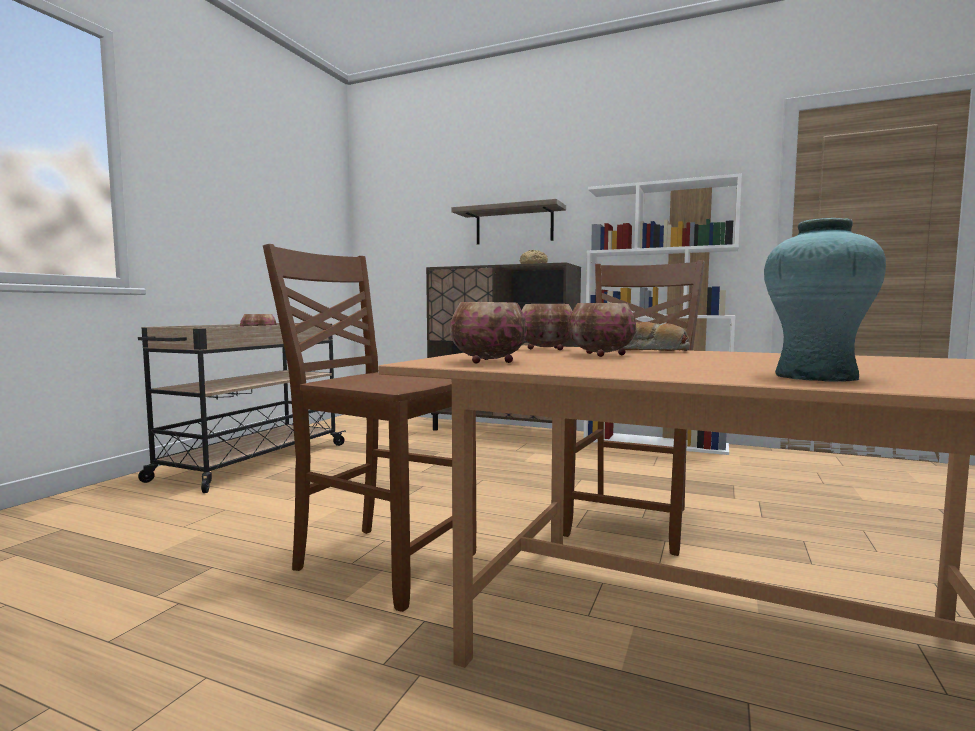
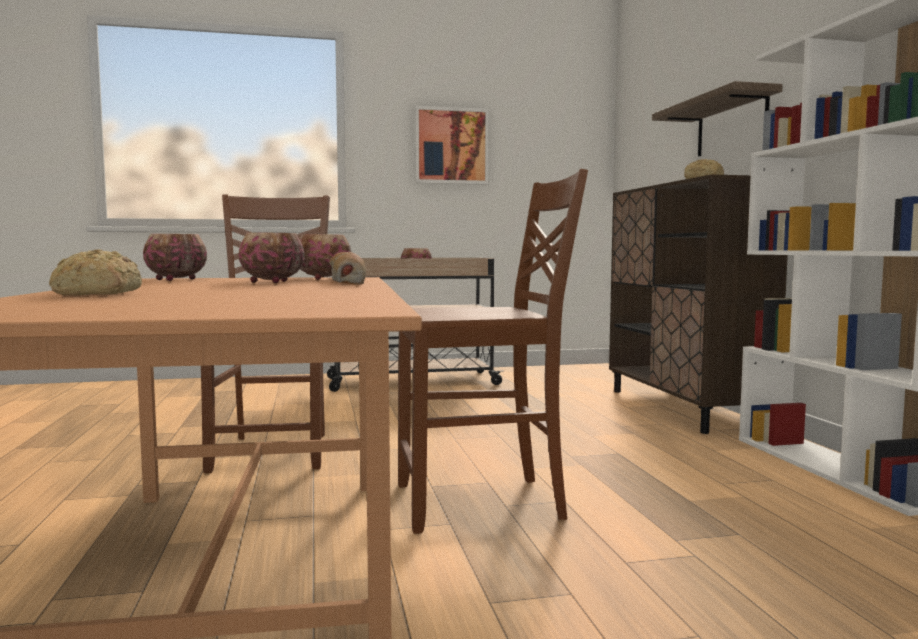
camera: 55 degrees right, 0 degrees up
(235, 202) = (451, 146): none -> picture
(815, 376) = (96, 294): turquoise vase -> bread

